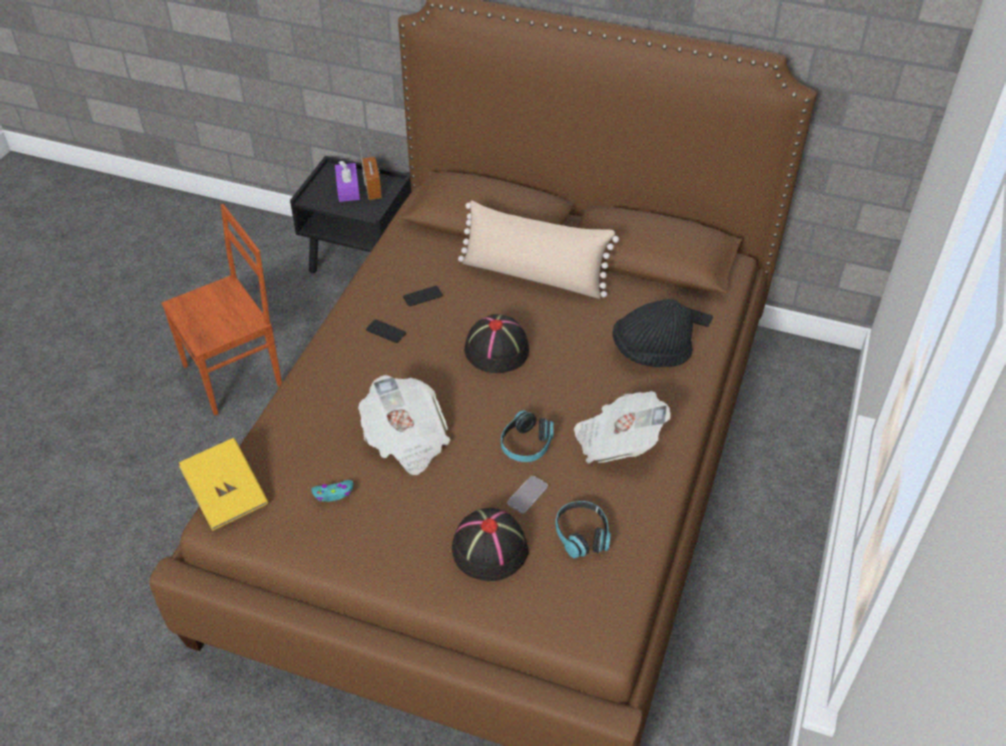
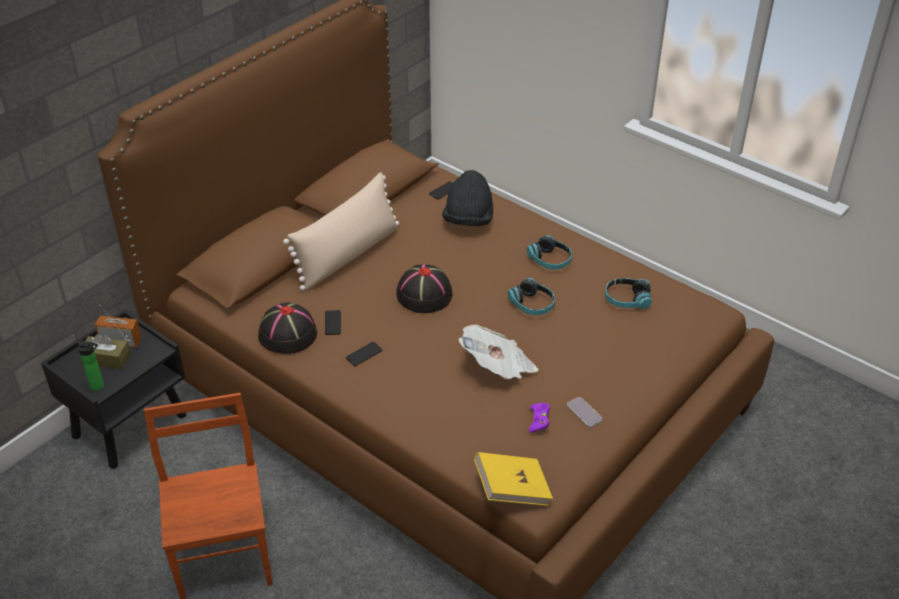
camera: 70 degrees left, 5 degrees down
(314, 197) = (99, 386): none -> bottle
(333, 494) = (539, 420): turquoise game controller -> purple game controller
(348, 189) = (106, 359): purple tissue box -> brown tissue box
(489, 548) = (623, 347): black hat -> black hat (287, 334)
(527, 495) = (580, 316): phone -> phone (584, 412)
(617, 442) = (550, 260): newspaper -> headphones

